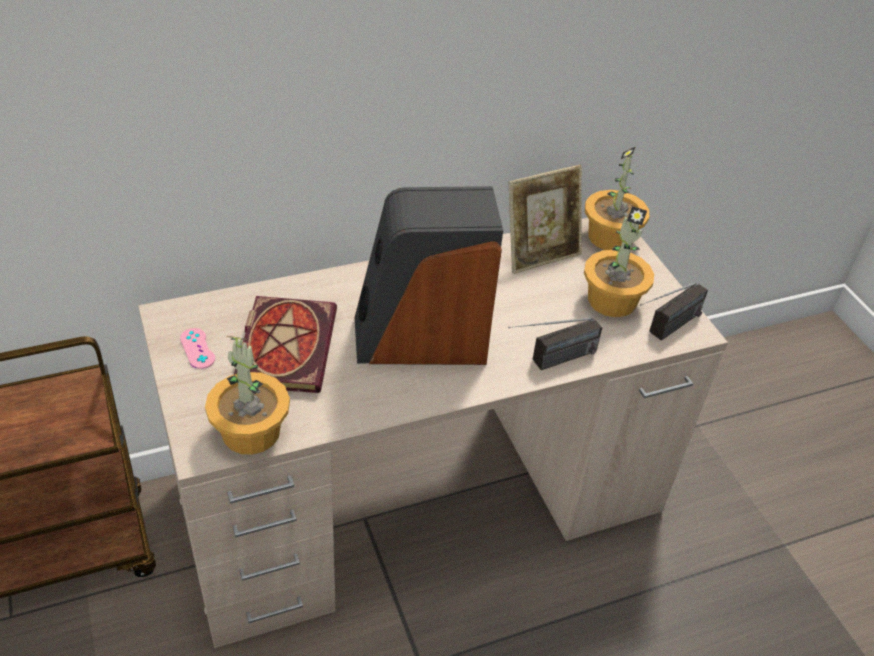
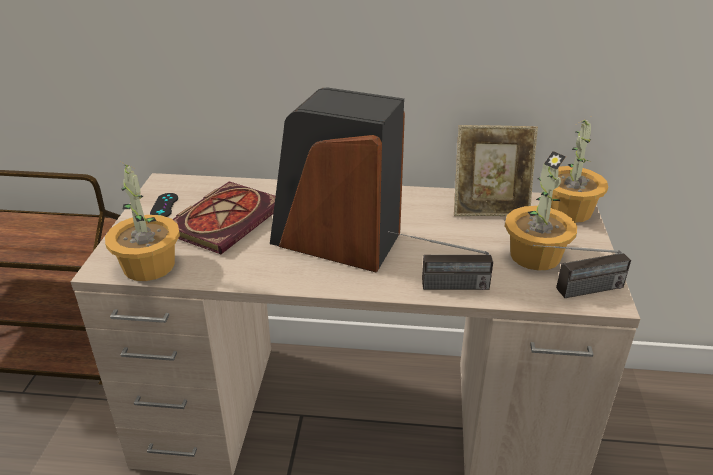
camera: 30 degrees right, 10 degrees down
(197, 348) = (164, 206): pink game controller -> black game controller

